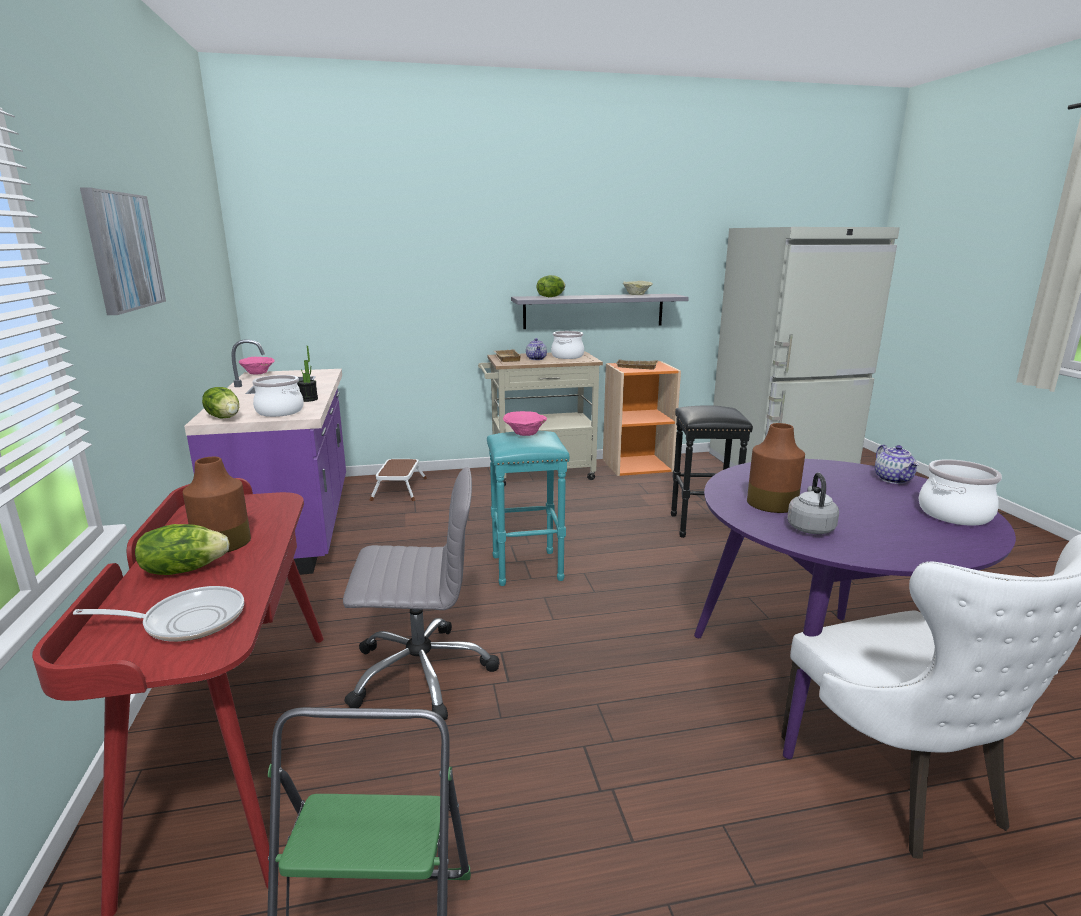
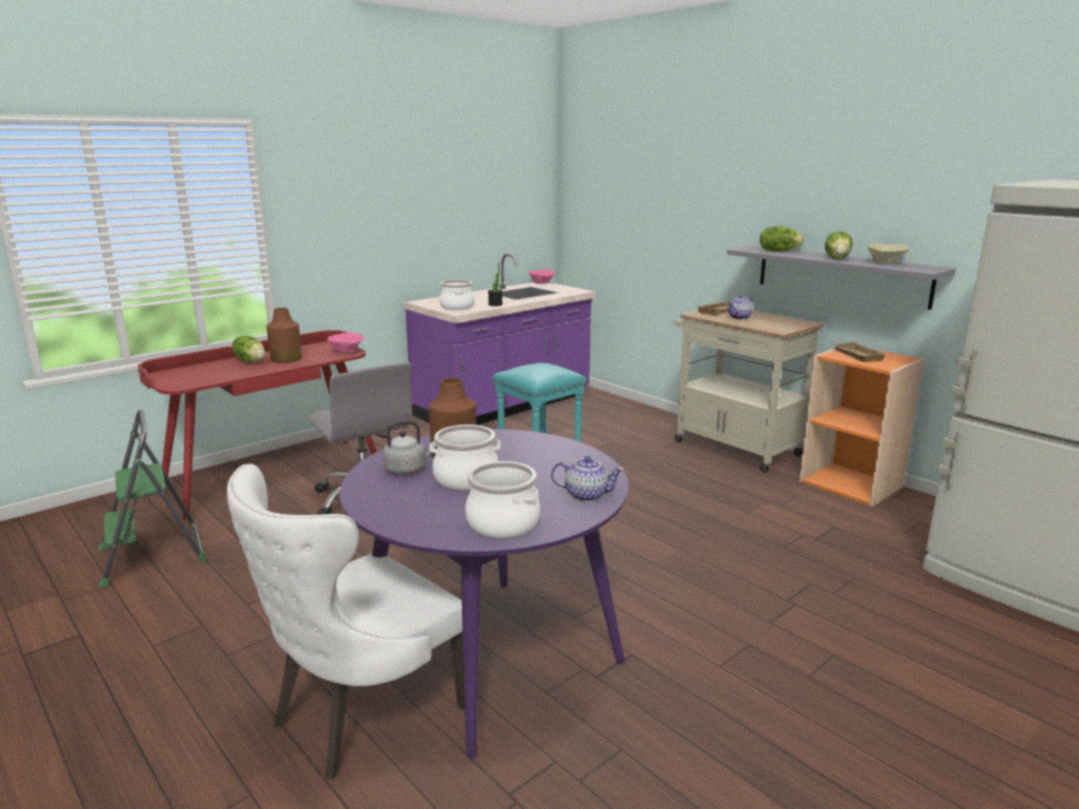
camera: 60 degrees right, 0 degrees up
(123, 251) = (362, 186): picture -> none
(186, 621) = (201, 376): frying pan -> none
(225, 417) = (429, 303): lettuce -> lettuce (837, 258)
(399, 489) = (610, 412): brown step ladder -> none
(525, 433) = (543, 366): pink bowl -> pink bowl (347, 351)
(567, 356) = (776, 322): cooking pot -> cooking pot (466, 478)
(703, 525) = (743, 550): black stool -> none
(893, 479) = (587, 495): teapot -> teapot turned 135 degrees counterclockwise

